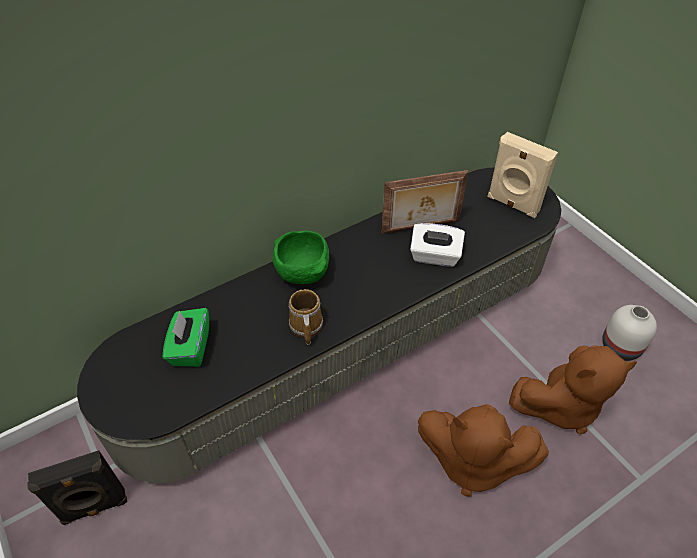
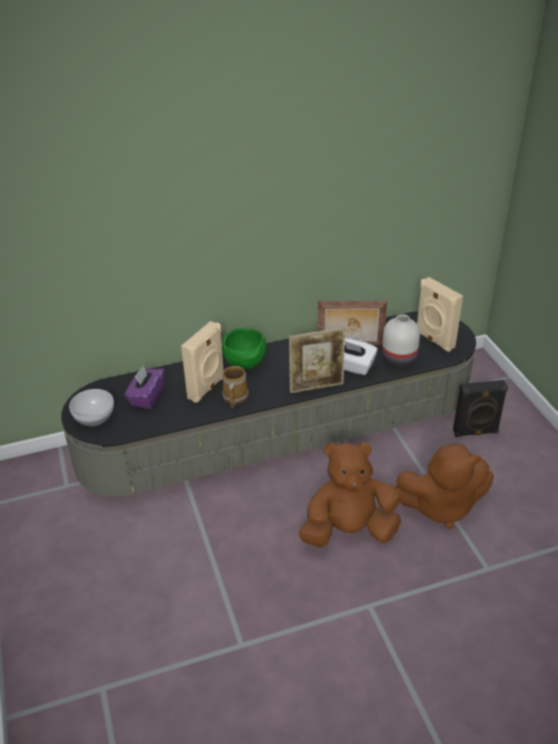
camera: 15 degrees right, 10 degrees down
(94, 508) = (55, 507): black speaker -> black speaker (475, 432)
(127, 395) = (95, 417): none -> bowl
(190, 348) = (146, 397): green tissue box -> purple tissue box
(266, 319) = (207, 388): none -> beige speaker
(402, 292) = (316, 386): none -> picture frame
(471, 461) = (349, 531): brown plush toy -> brown plush toy turned 135 degrees clockwise
(621, 348) = (513, 476): white vase -> white vase (399, 360)

